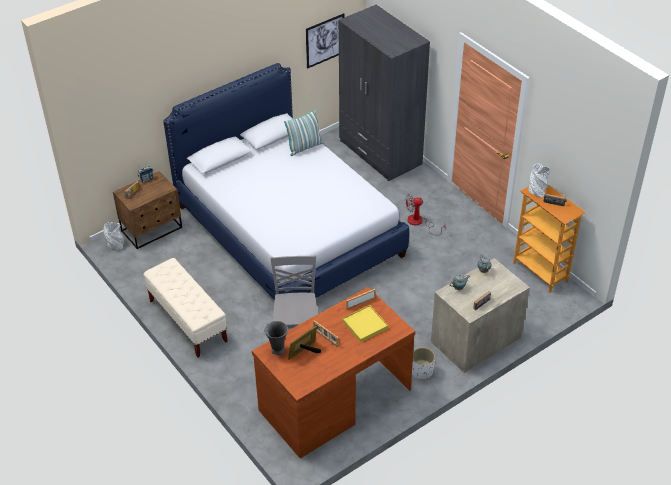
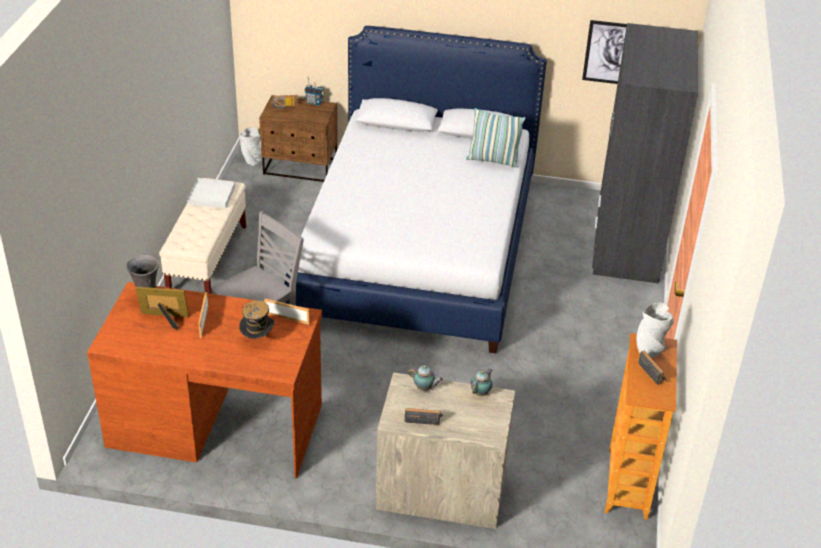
camera: 45 degrees right, 5 degrees down
(169, 277) = (211, 195): none -> white tray
(365, 325) = (257, 339): yellow tray -> hat
(419, 222) = (564, 334): fan -> none
(422, 372) = (335, 471): white planter -> none

